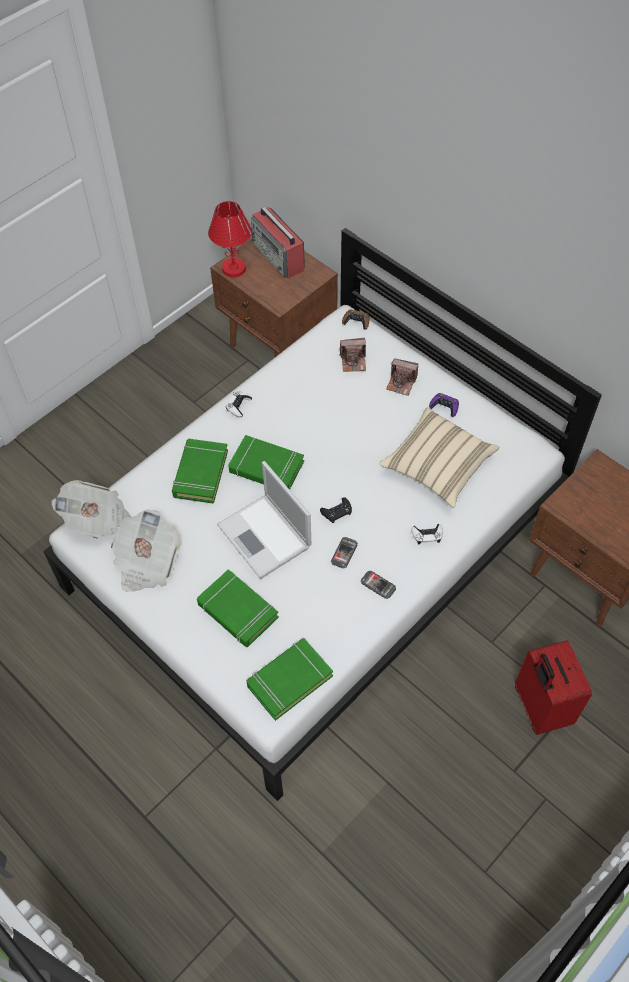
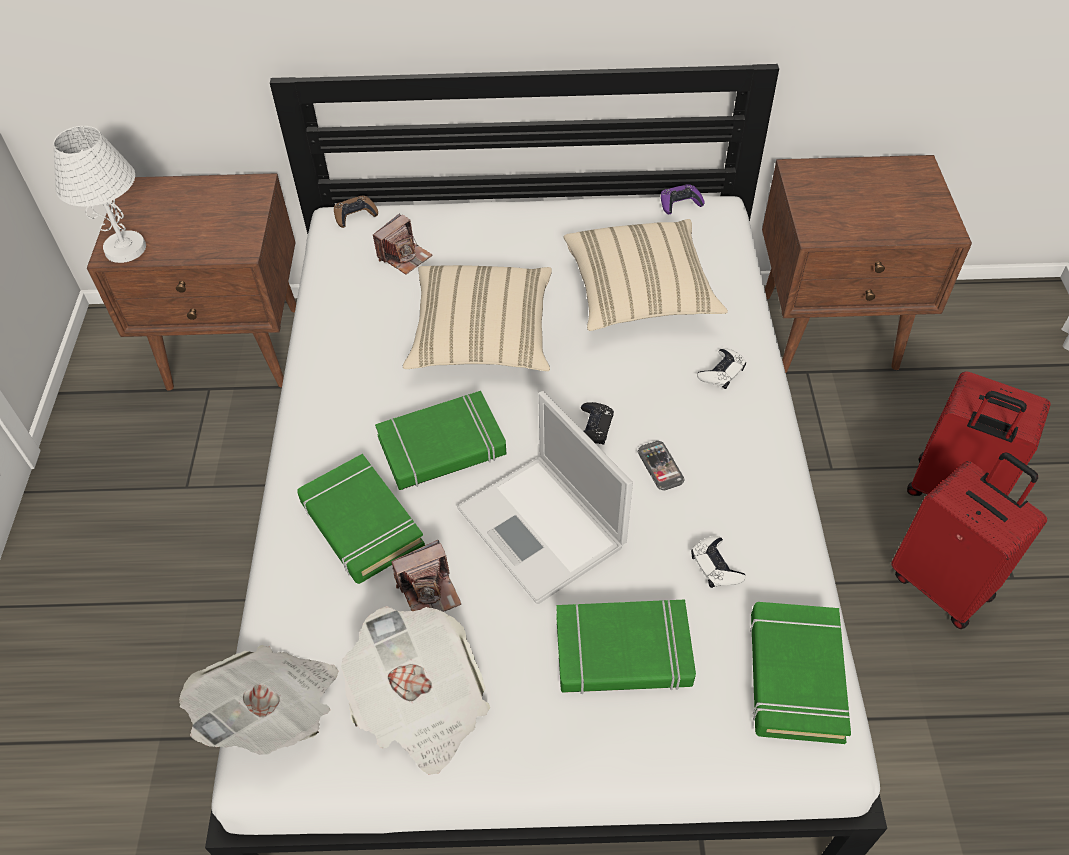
camera: 45 degrees left, 5 degrees down
(233, 268) = (124, 248): red table lamp -> white table lamp
(238, 406) = (314, 404): white game controller -> white game controller (716, 566)
(265, 537) = (543, 529): laptop -> laptop turned 45 degrees clockwise
(279, 257) = (176, 200): radio -> none
(341, 430) = (482, 337): none -> beige pillow
(378, 585) = (742, 469): phone -> none
(401, 383) = (489, 241): camera -> camera (429, 591)
(444, 407) = (567, 232): purple game controller -> purple game controller (680, 203)
(474, 740) = (942, 584): none -> red suitcase

